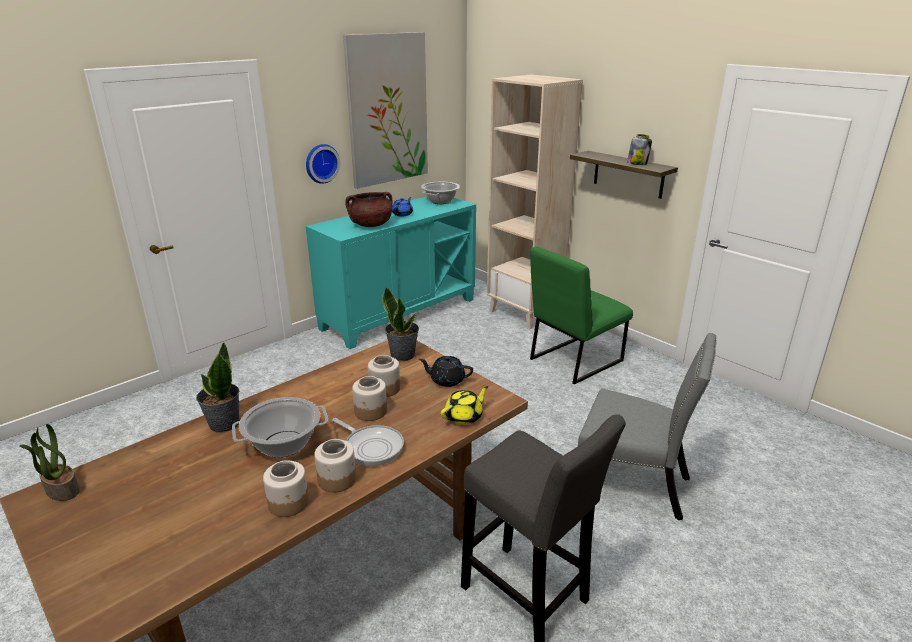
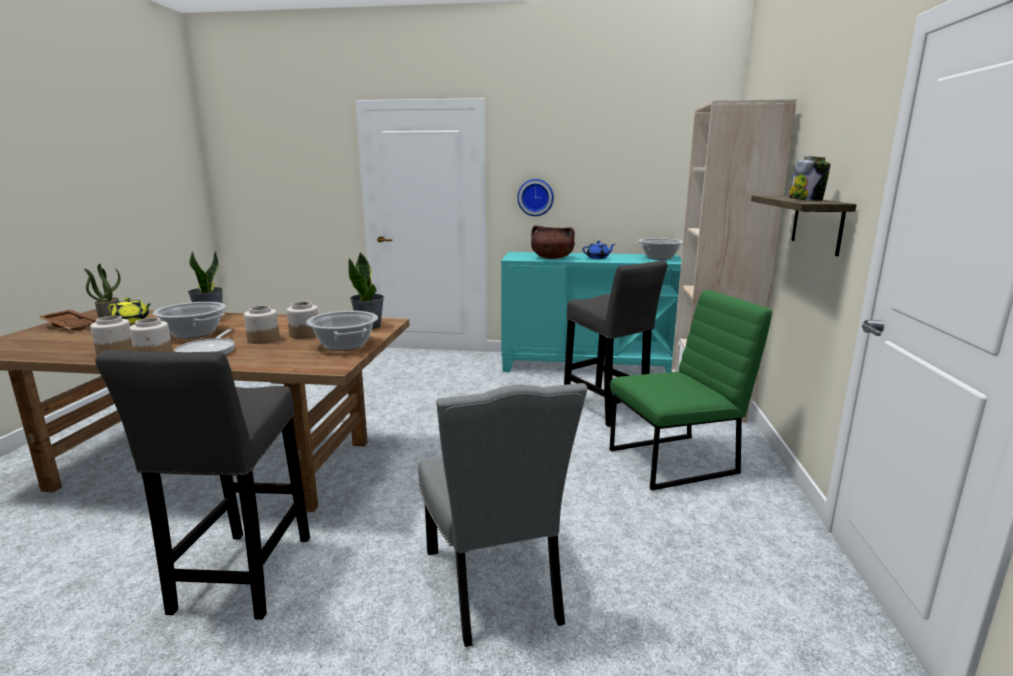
camera: 50 degrees right, 10 degrees down
(89, 526) = (72, 326): none -> brown tray
(387, 110) = (619, 155): picture -> none
(446, 380) = (344, 345): black teapot -> cooking pot
(464, 417) = (286, 363): yellow teapot -> yellow teapot (132, 321)
(480, 345) = (607, 409): none -> grey stool
(574, 360) = (676, 461): green chair -> green chair turned 150 degrees clockwise

